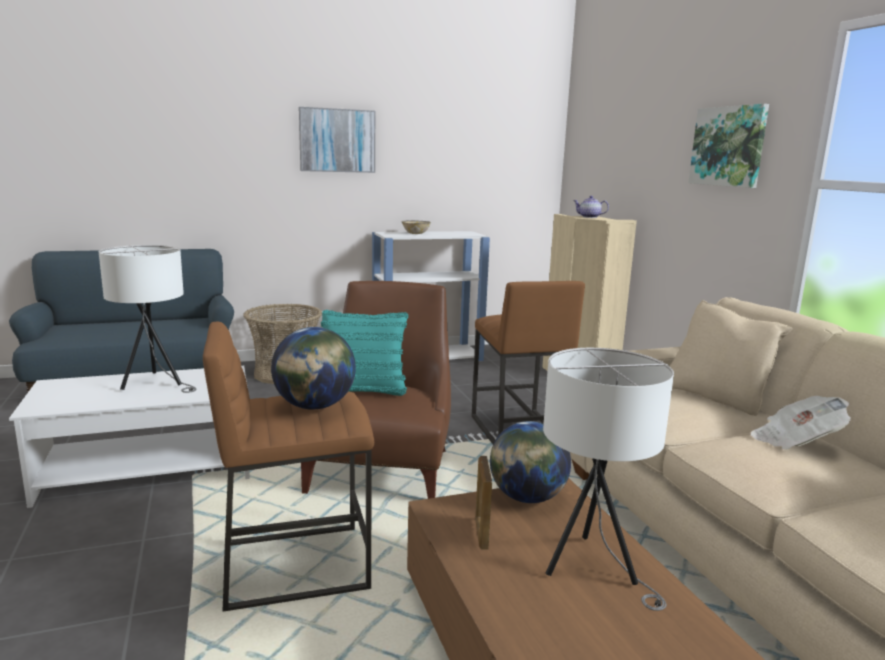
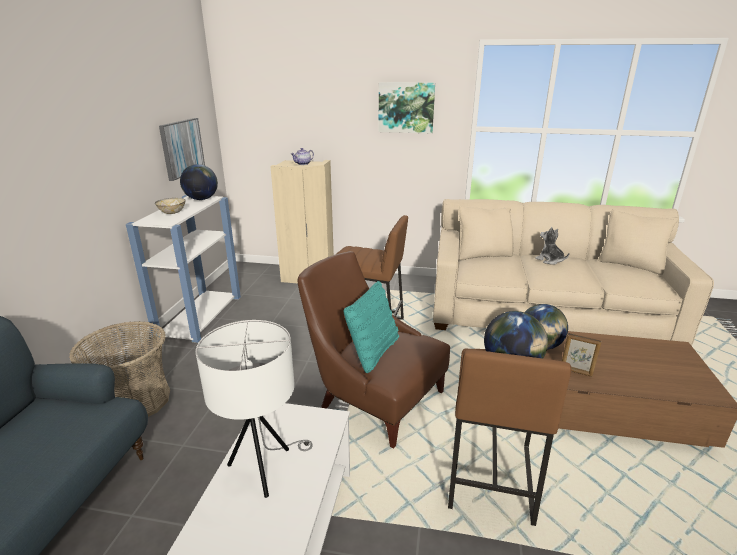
camera: 60 degrees left, 10 degrees up
(337, 140) = (71, 134): picture -> picture (182, 148)
(466, 233) = (201, 199): none -> globe
(593, 569) = (612, 352): white table lamp -> none
(795, 442) = (549, 260): newspaper -> plush toy

